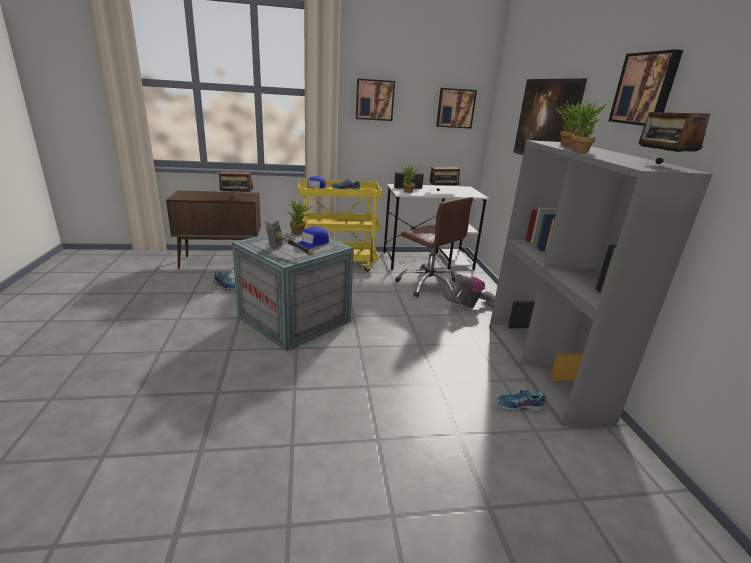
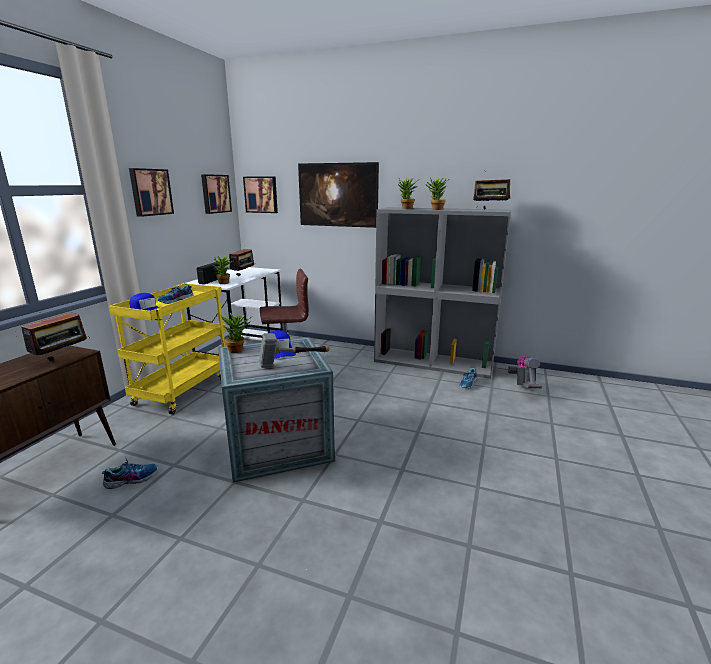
camera: 60 degrees left, 5 degrees down
(470, 306) = (339, 358): vacuum cleaner -> vacuum cleaner (524, 386)
(645, 89) = (440, 168): picture -> picture (261, 194)

